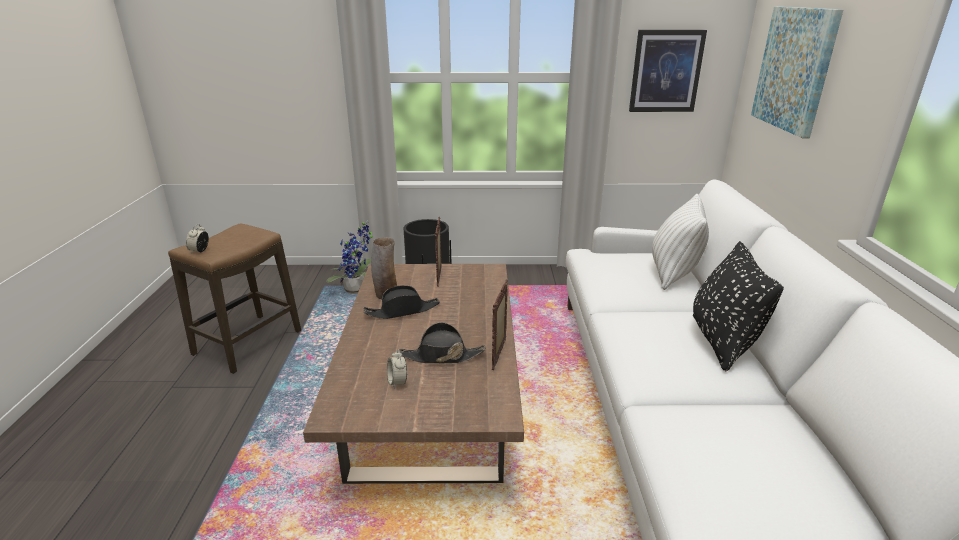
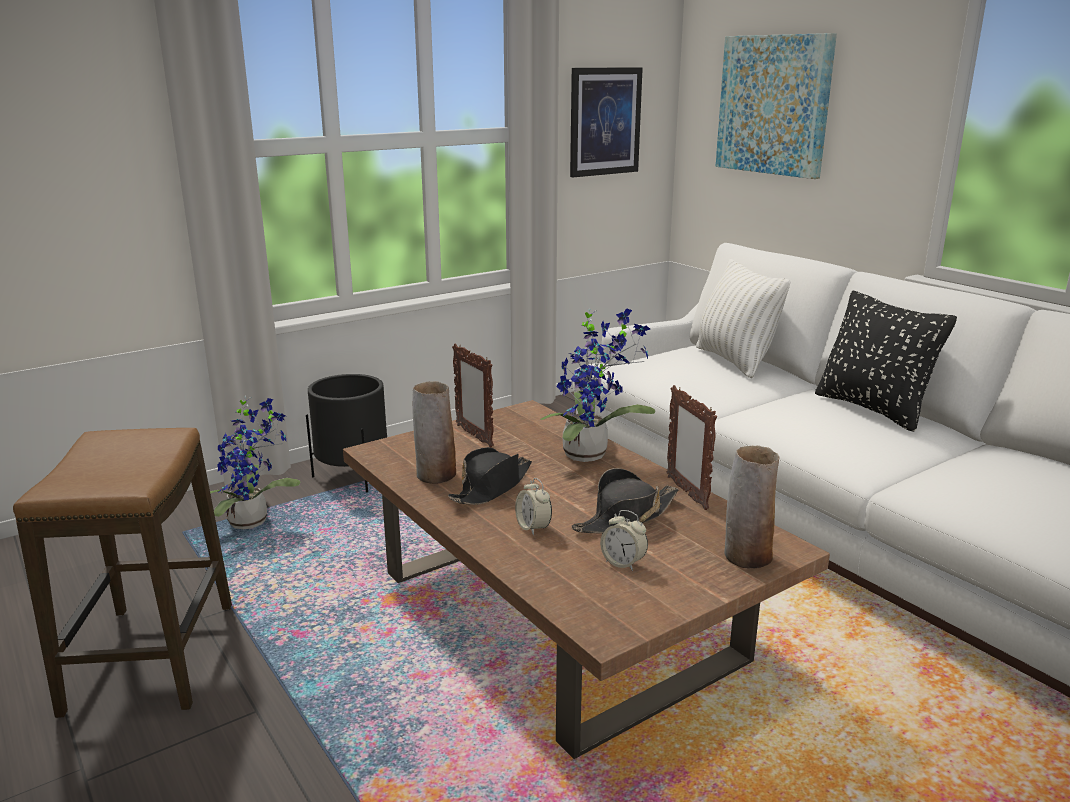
camera: 35 degrees left, 5 degrees down
(200, 251) = (92, 485): alarm clock -> alarm clock (533, 527)
(467, 410) = (746, 557): none -> vase
(484, 309) = (591, 454): none -> potted plant

